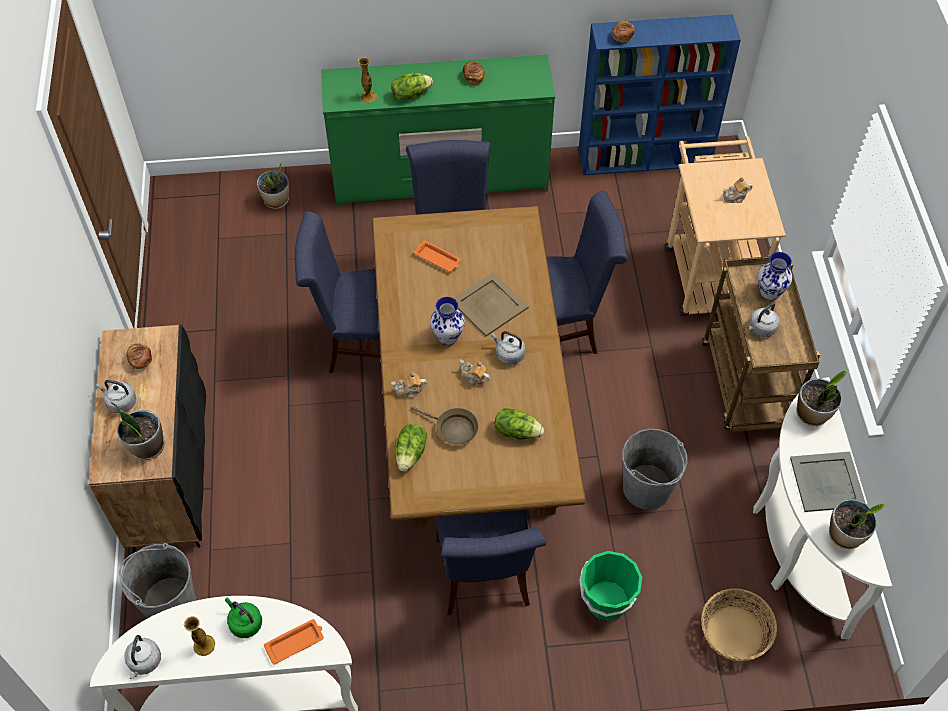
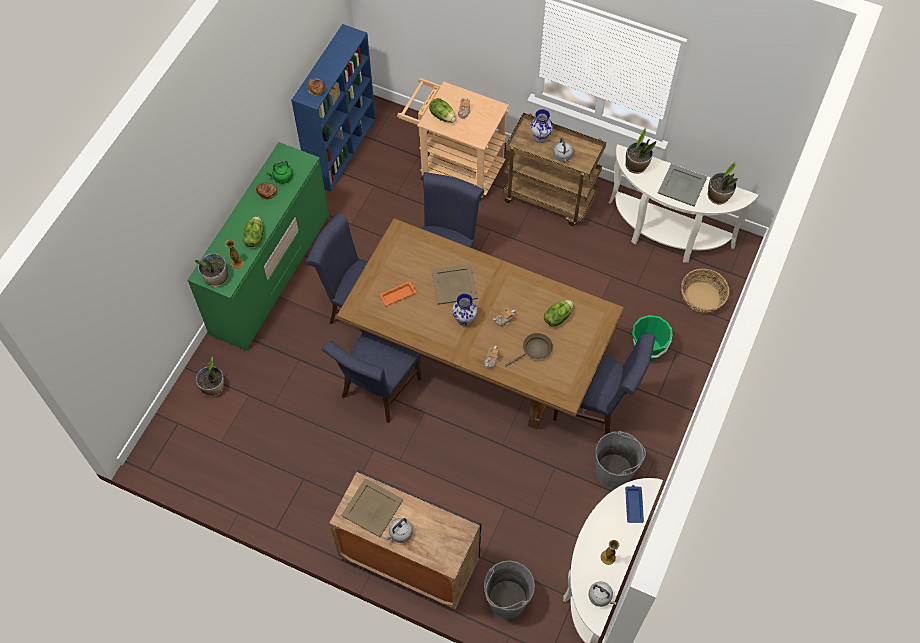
camera: 60 degrees left, 5 degrees up
(141, 361) = (373, 507): bread -> beige tray
(146, 446) = (446, 531): potted plant -> potted plant (216, 278)
(244, 623) = (605, 527): green kettle -> green kettle (282, 177)
(295, 642) = (633, 504): orange tray -> blue tray
(411, 453) = (538, 381): lettuce -> lettuce (442, 116)
(508, 354) = (499, 293): grey kettle -> none
(647, 488) = (587, 288): grey bucket -> grey bucket (614, 471)

